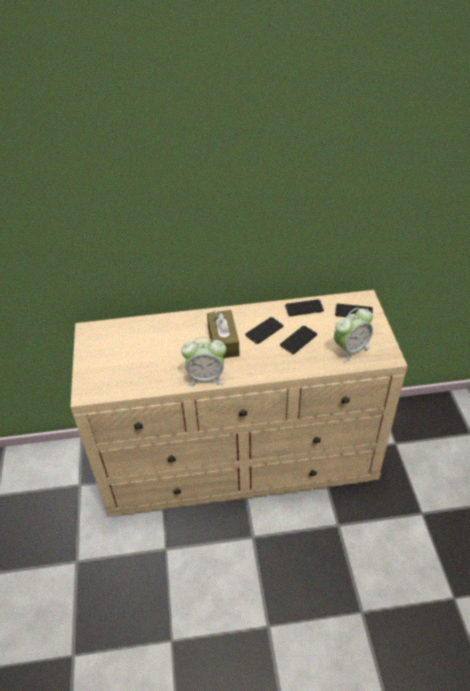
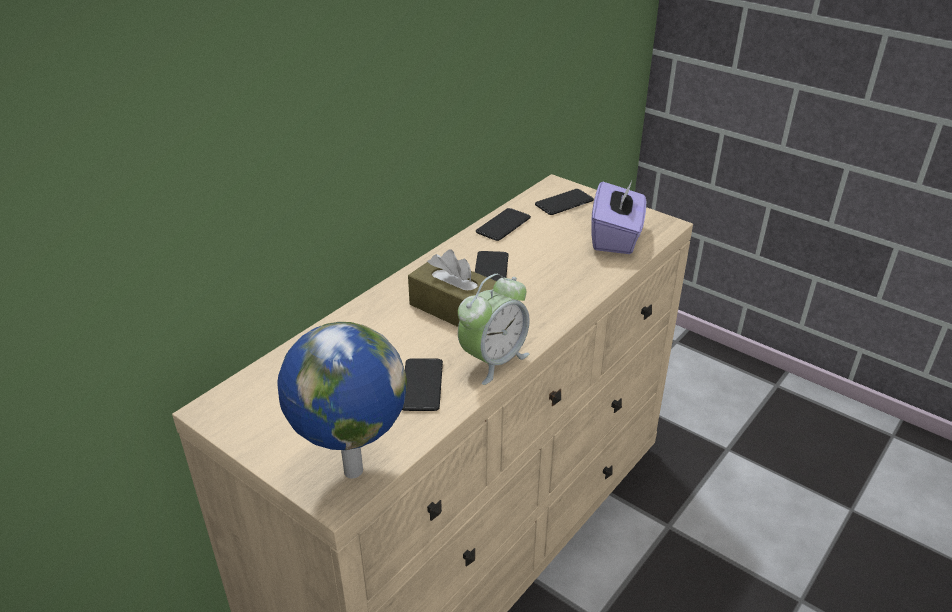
camera: 45 degrees left, 10 degrees down
(100, 387) = (350, 471): none -> globe
(298, 340) = (546, 259): phone -> phone (422, 385)
(351, 349) = (616, 237): alarm clock -> purple tissue box

